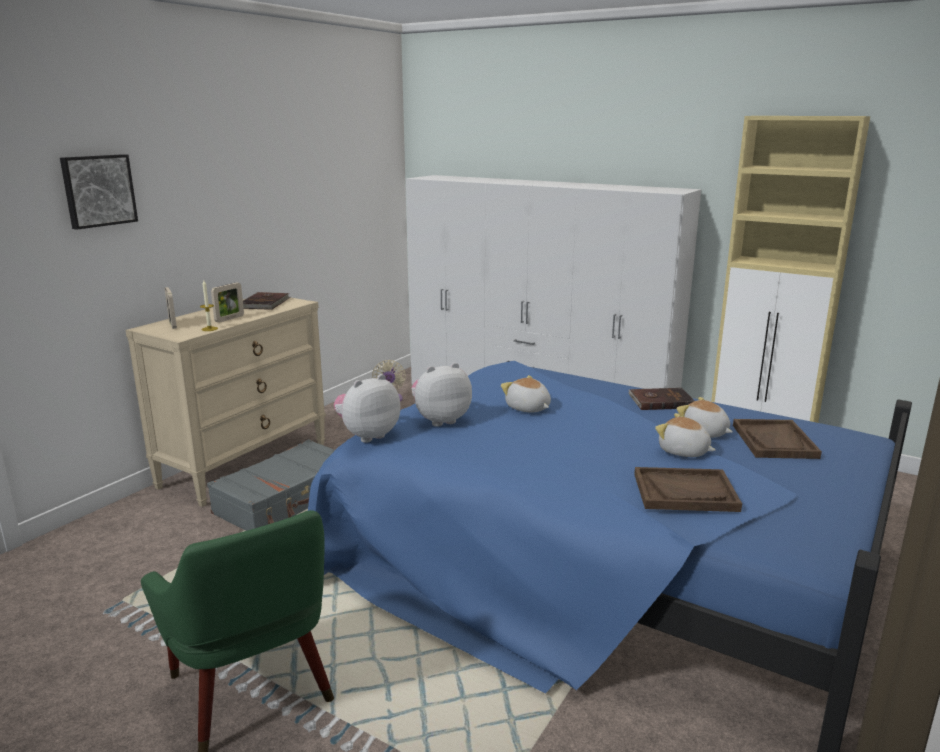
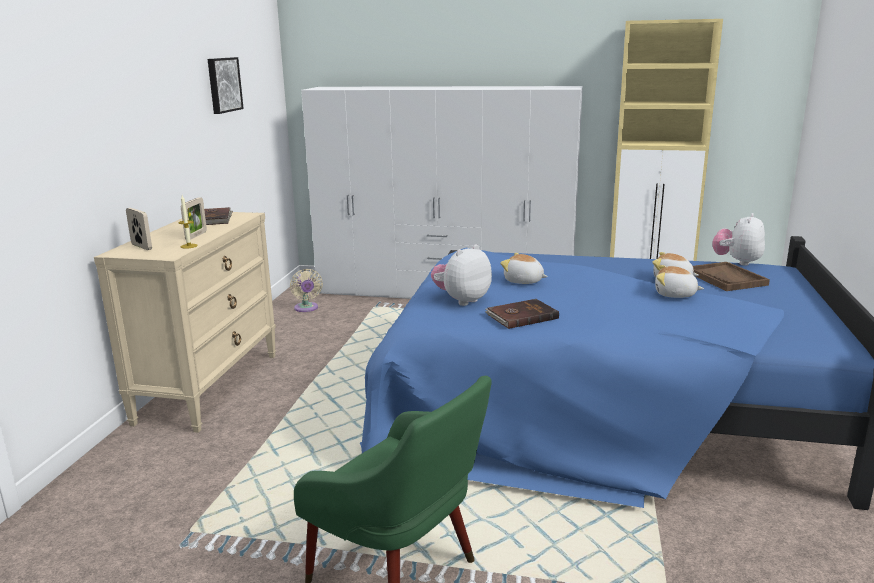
camera: 20 degrees left, 0 degrees up
(98, 190) = (58, 106): picture -> picture (223, 85)
(287, 499) = (281, 409): grey suitcase -> none
(367, 435) = (412, 321): plush toy -> plush toy (737, 262)
(660, 401) = (615, 263): brown book -> brown book (521, 316)
(685, 492) = (711, 321): brown tray -> none

